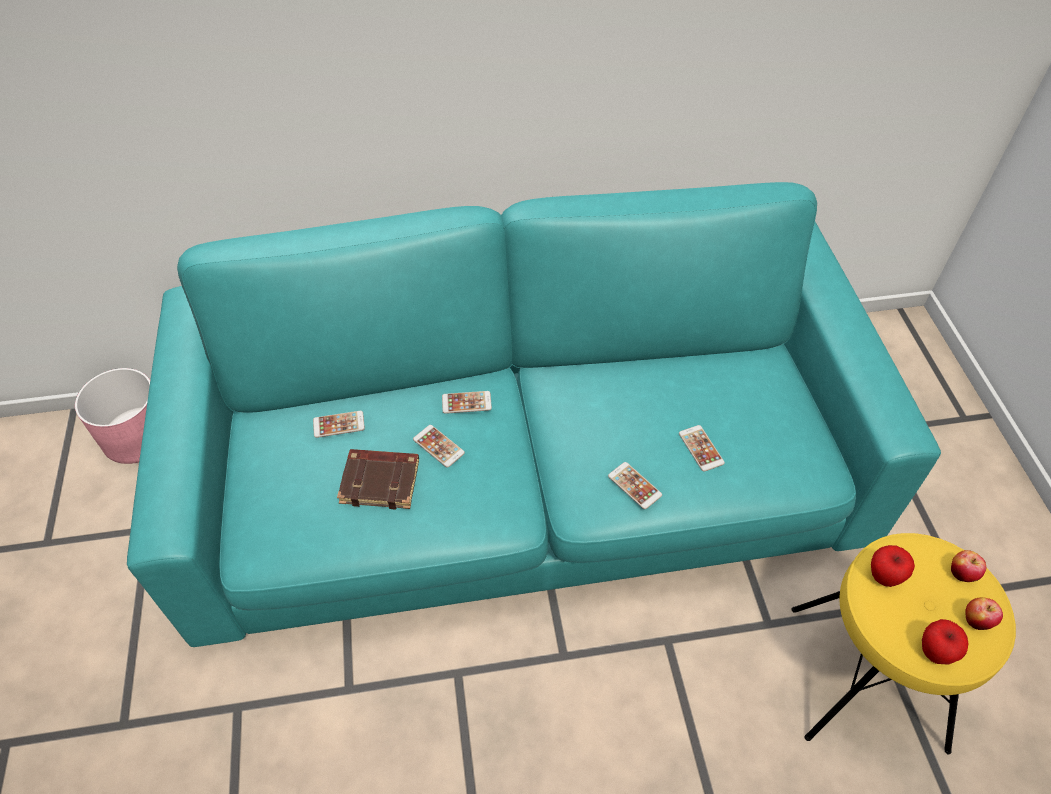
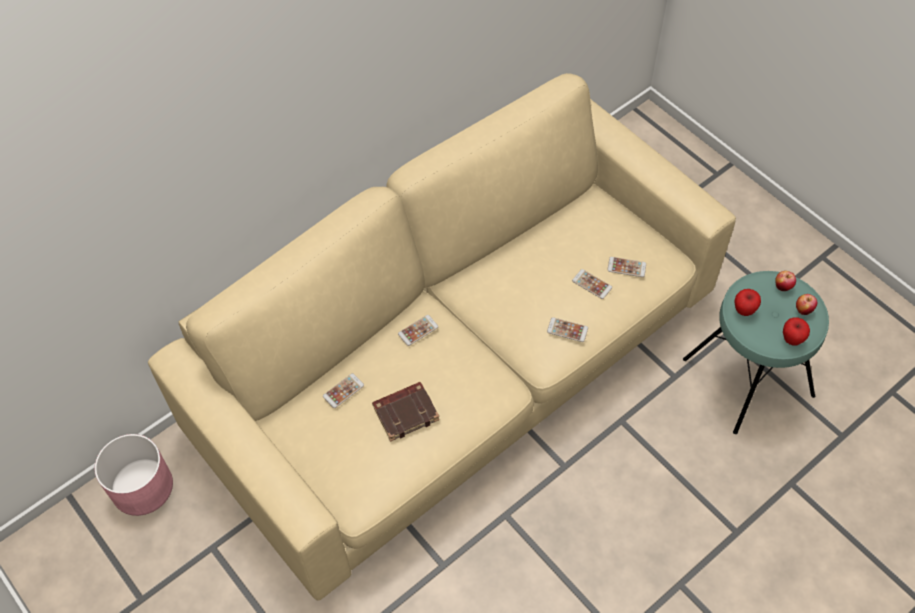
camera: 30 degrees left, 5 degrees up
(438, 446) = (425, 370): phone -> phone (626, 267)
(525, 474) = (458, 361): turquoise sofa -> beige sofa
(867, 677) = (748, 377): yellow stool -> turquoise stool

